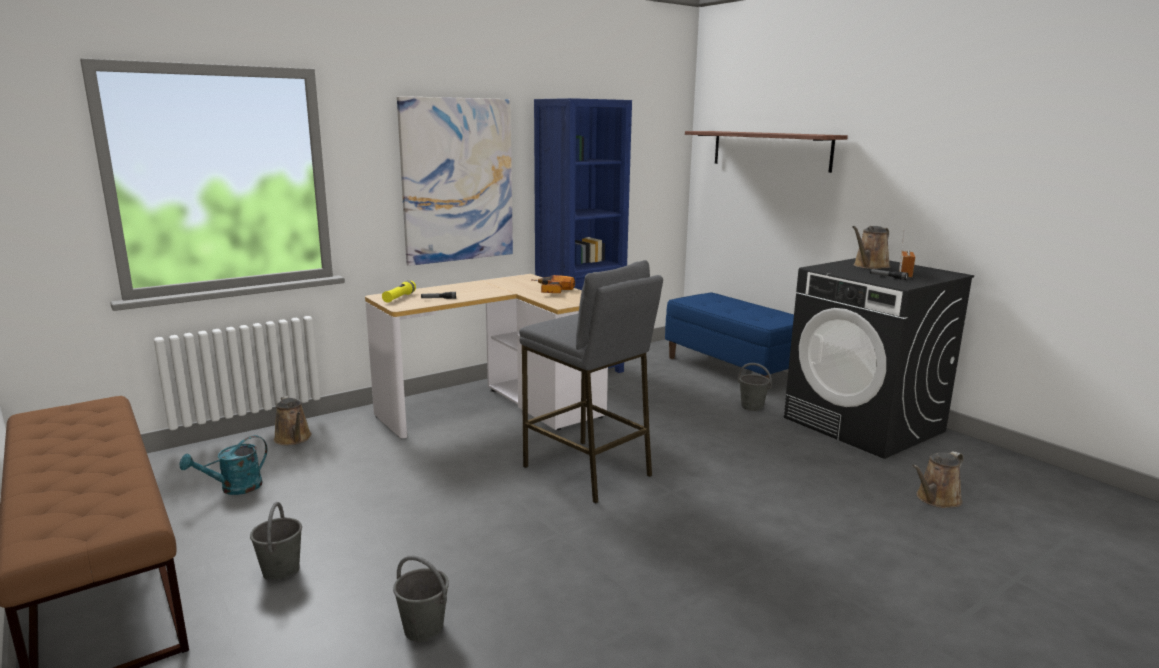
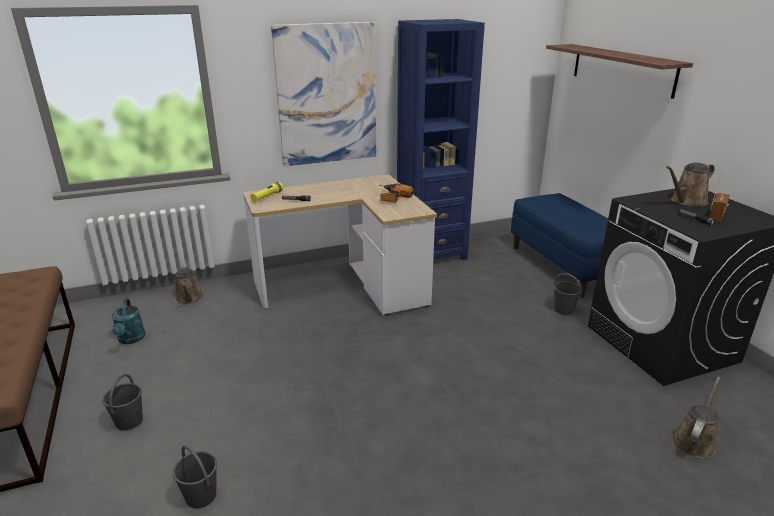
camera: 15 degrees right, 10 degrees up
(234, 488) = (131, 339): turquoise watering can -> turquoise watering can turned 75 degrees counterclockwise
(587, 471) = (391, 360): grey stool -> none
(936, 499) = (694, 441): brown watering can -> brown watering can turned 150 degrees clockwise

